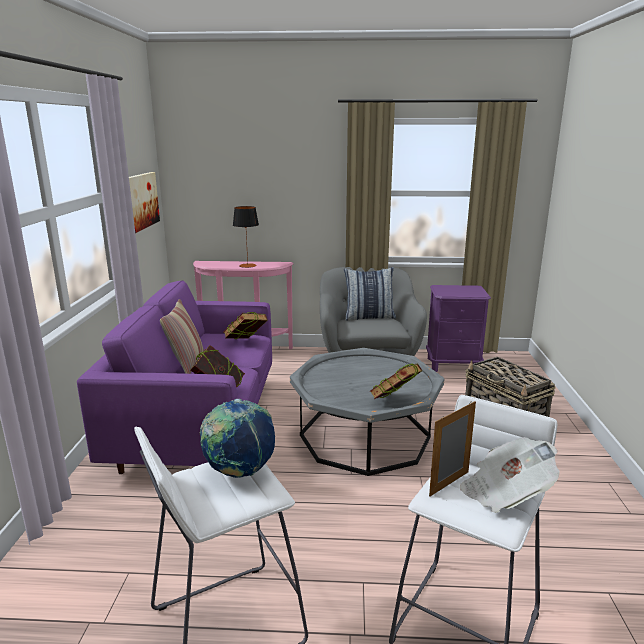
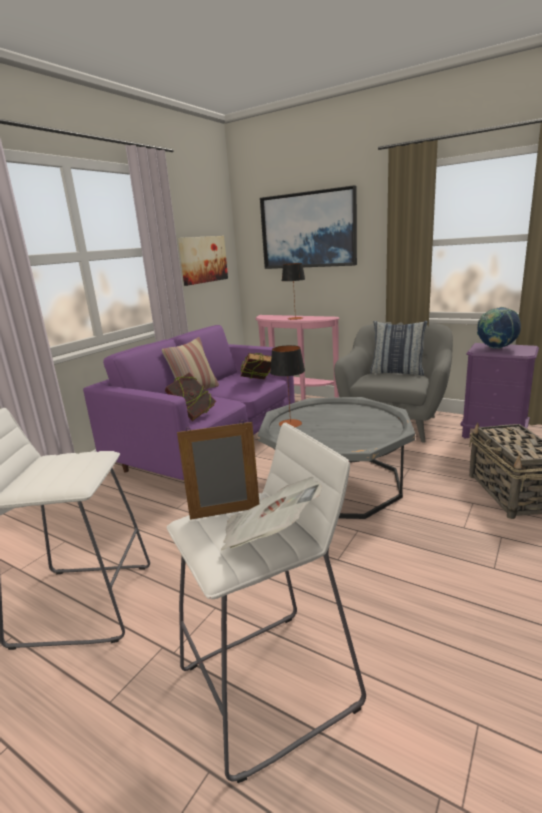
camera: 30 degrees right, 0 degrees up
(239, 472) = (79, 463): globe -> globe (496, 348)
(256, 171) = (308, 230): none -> picture
(323, 385) = (290, 423): none -> table lamp
(395, 401) = (341, 447): book -> none

